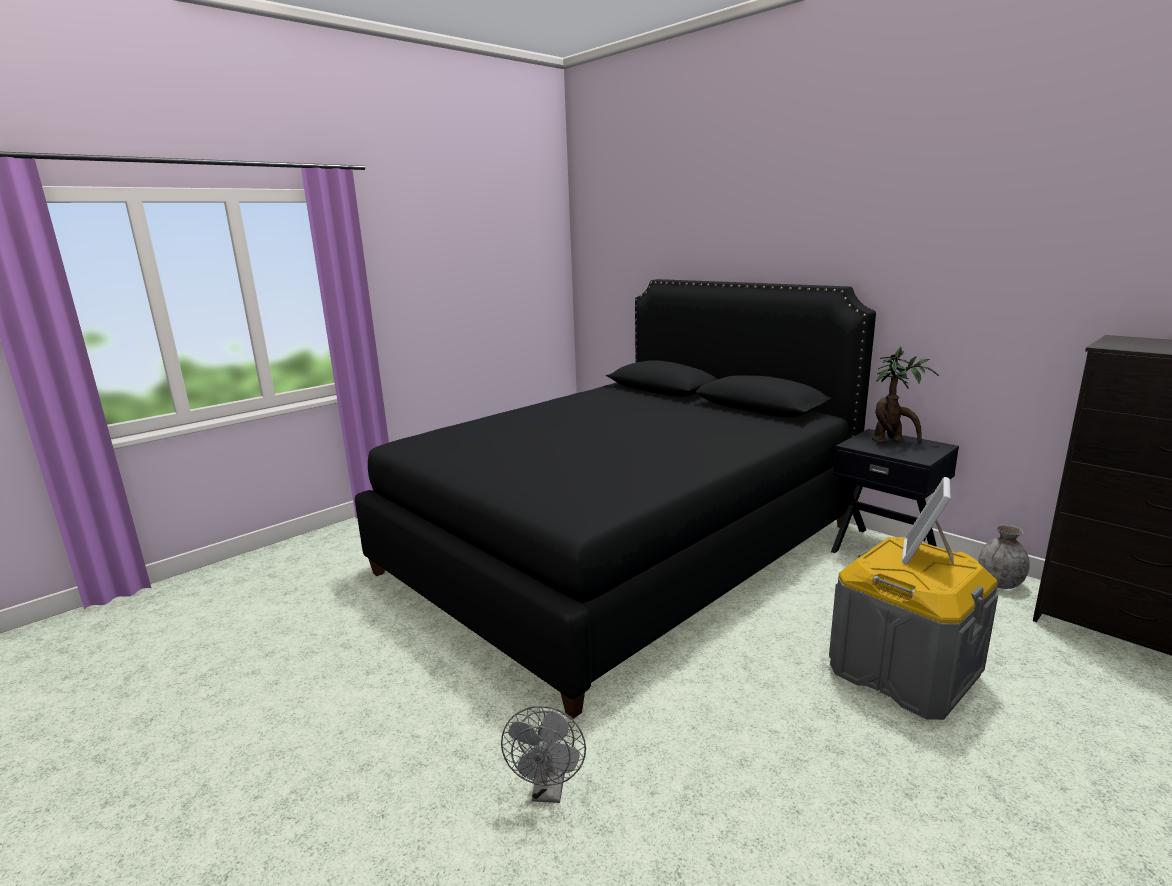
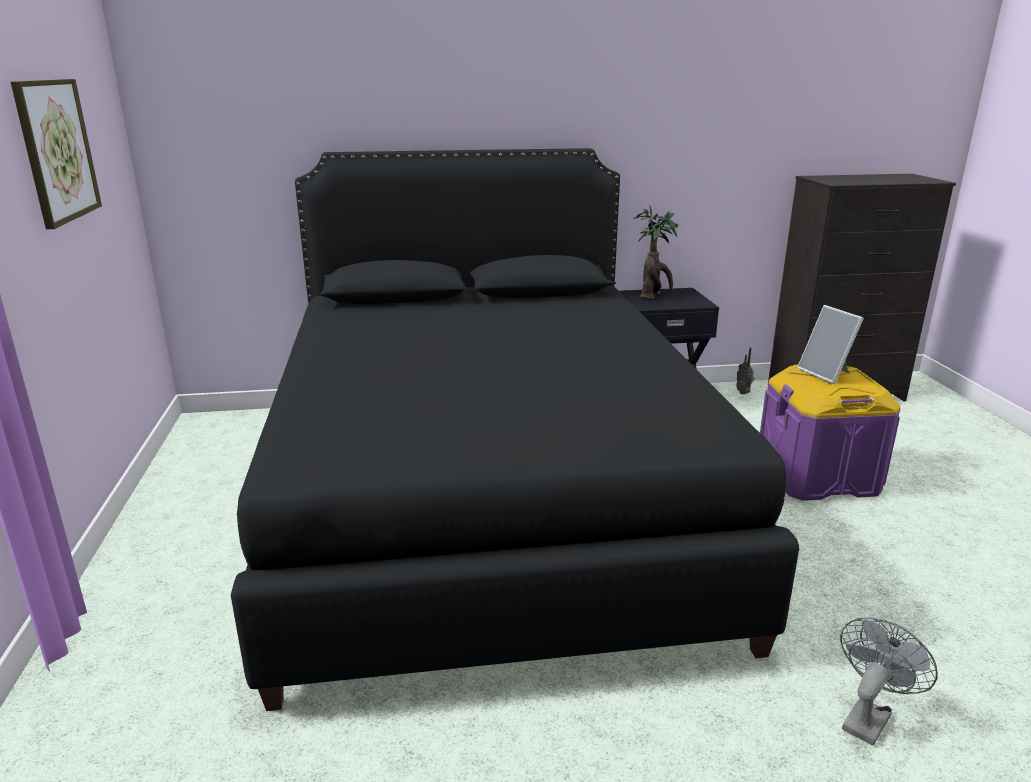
camera: 55 degrees left, 5 degrees up
(480, 269) = (57, 150): none -> picture
(549, 790) = (868, 717): grey fan -> grey fan turned 90 degrees counterclockwise
(904, 671) = (817, 475): grey storage box -> purple storage box
(1000, 584) = (743, 392): grey vase -> radio

